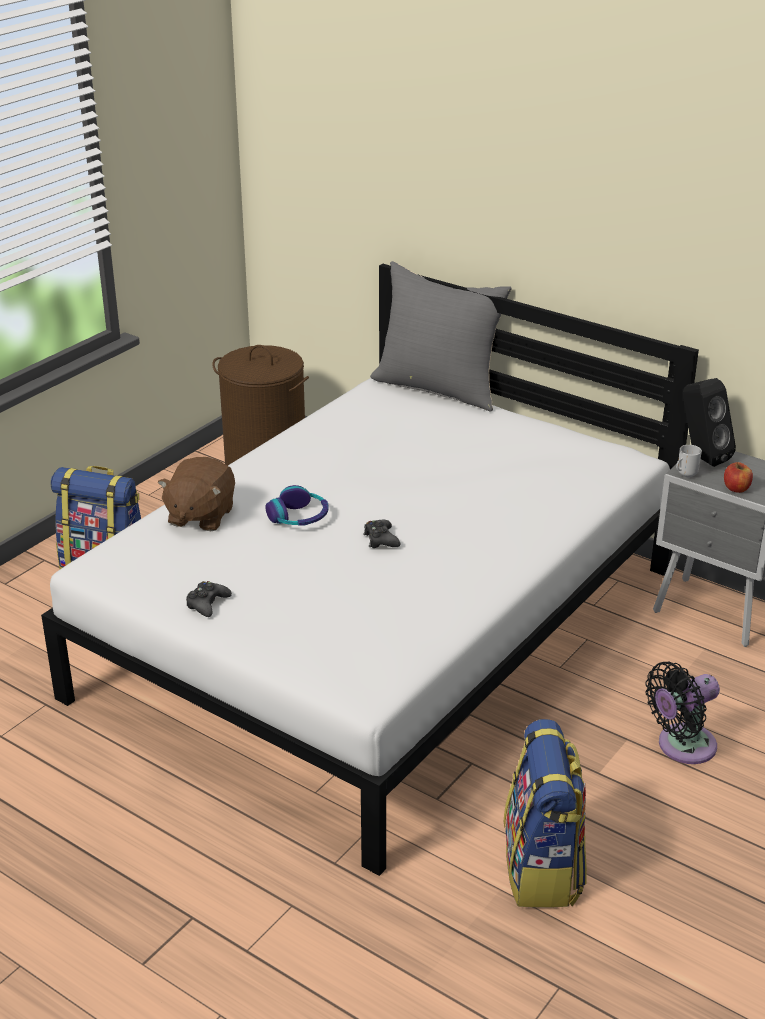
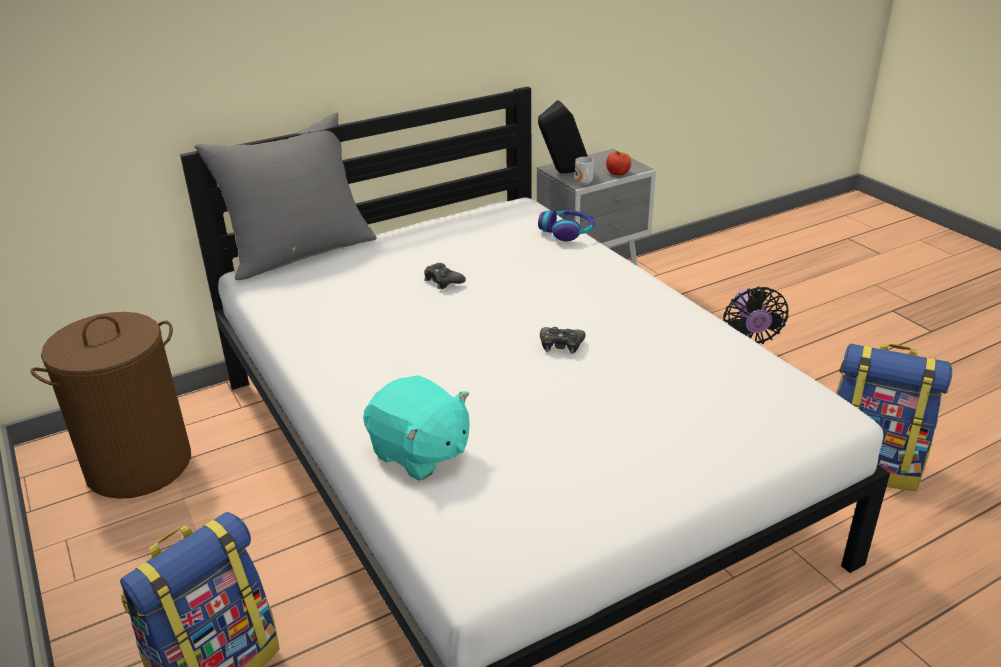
camera: 65 degrees left, 0 degrees up
(200, 516) = (420, 453): brown plush toy -> turquoise plush toy
(207, 604) = (618, 486): black game controller -> black game controller (443, 281)
(299, 517) = (479, 384): headphones -> headphones (567, 231)

